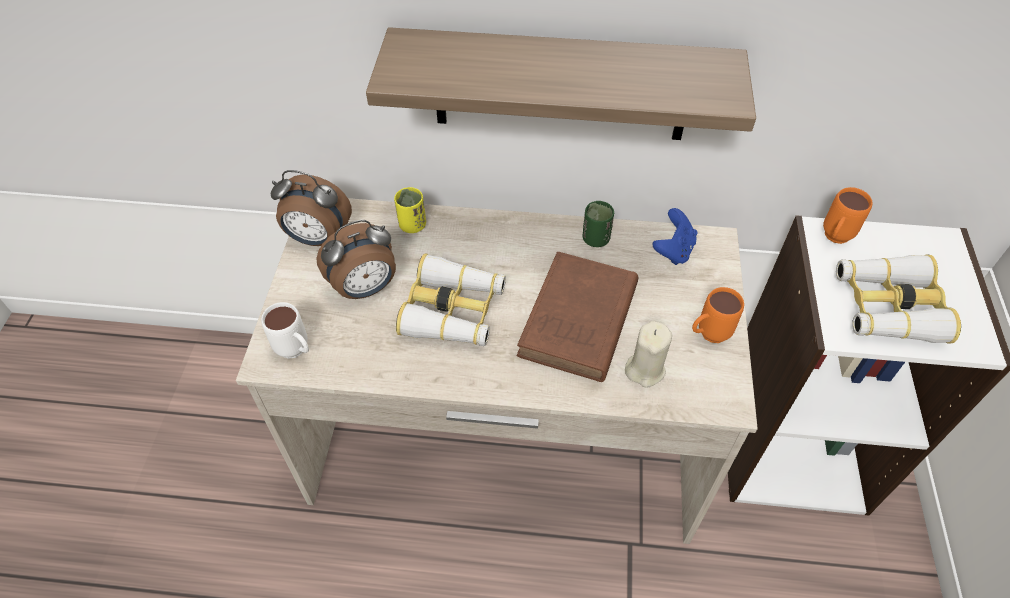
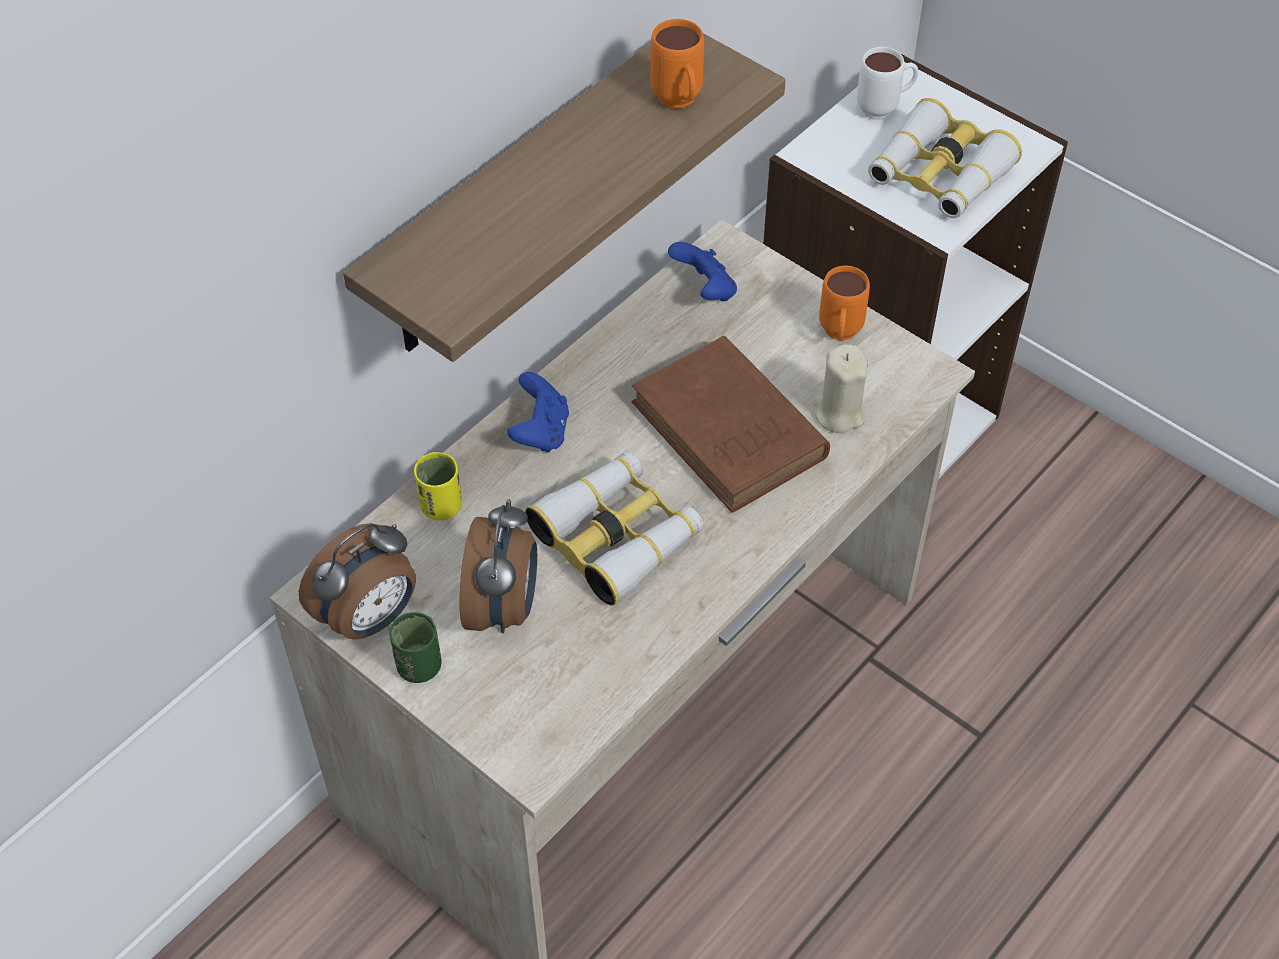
camera: 55 degrees left, 0 degrees up
(297, 352) = (545, 726): white mug -> white mug (885, 109)
(498, 236) = (540, 432): none -> blue game controller
(595, 239) = (627, 345): green cup -> green cup (419, 666)
(833, 239) = (826, 153): orange mug -> orange mug (679, 104)

